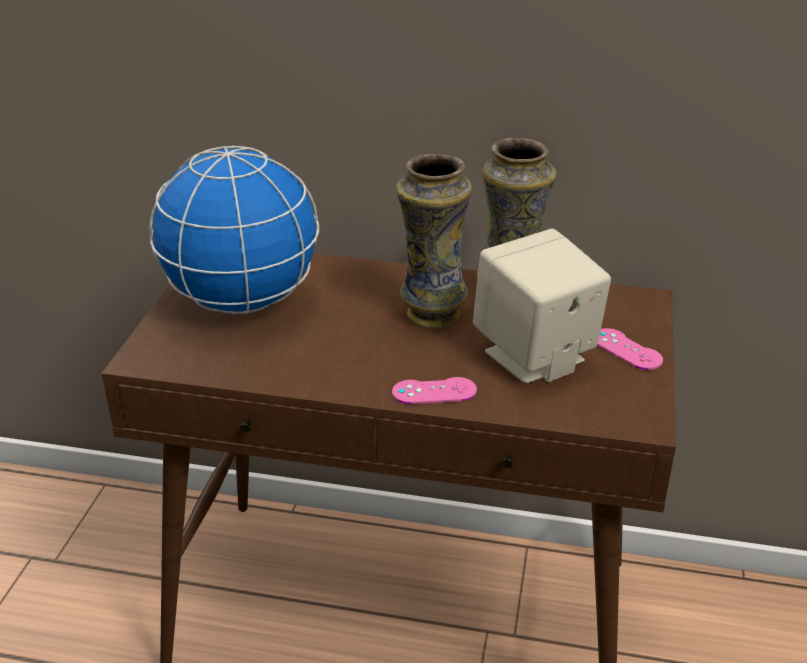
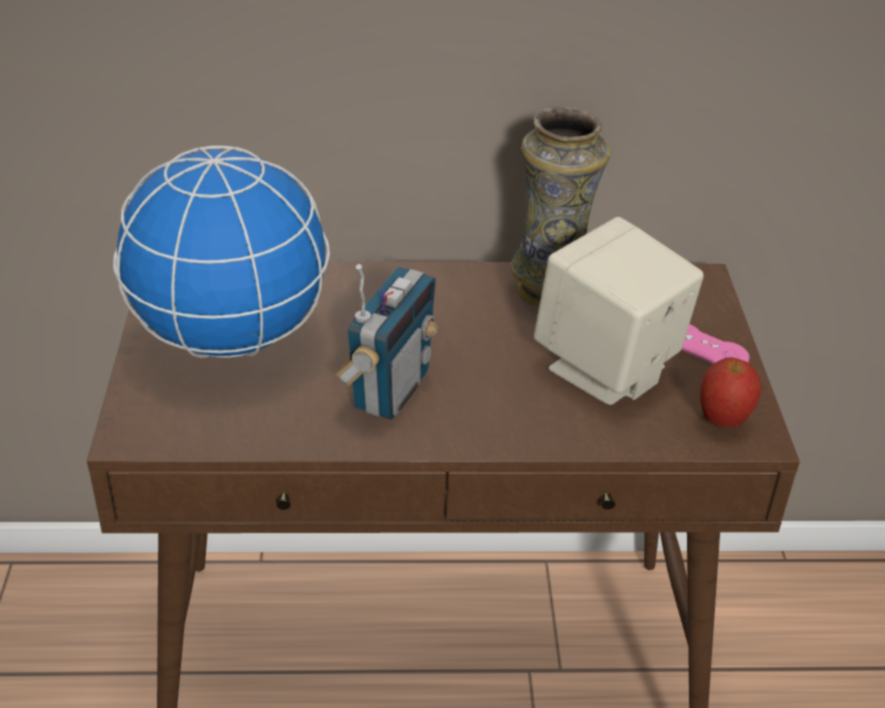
camera: 15 degrees left, 5 degrees up
(349, 351) = (389, 390): none -> radio
(431, 314) = (468, 327): vase -> none
(434, 391) = (510, 429): pink game controller -> none
(619, 407) = (722, 421): none -> apple

